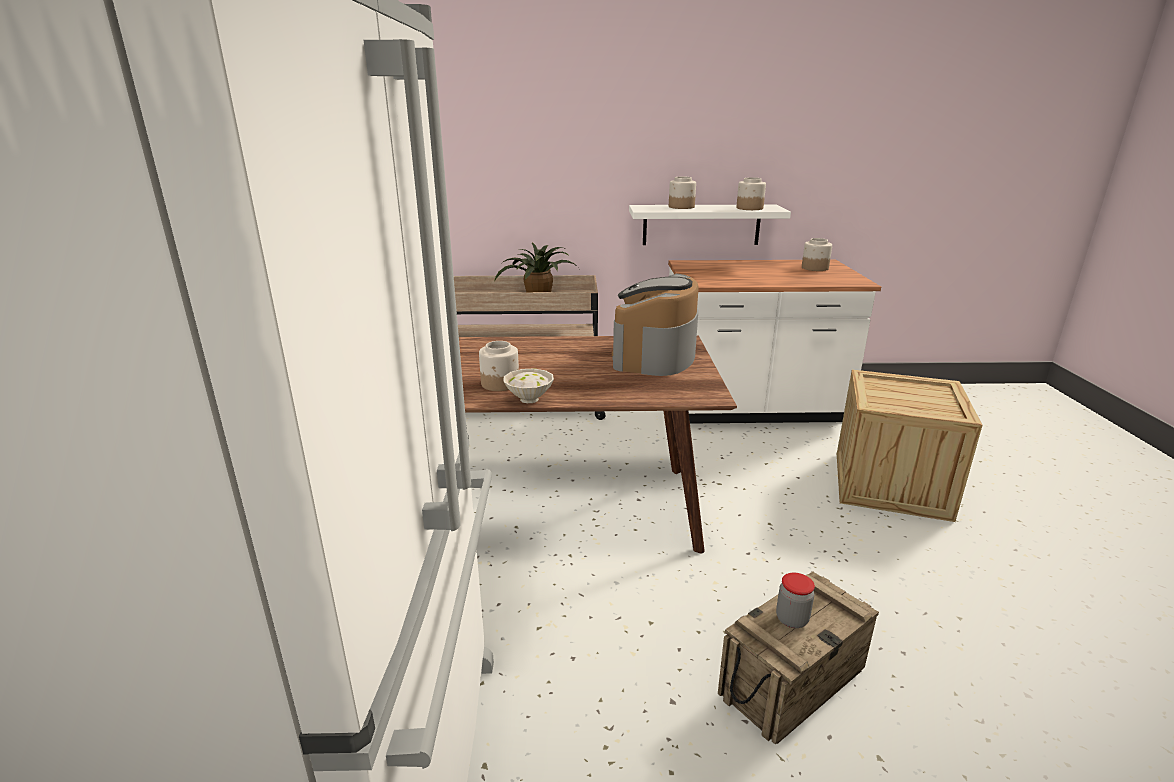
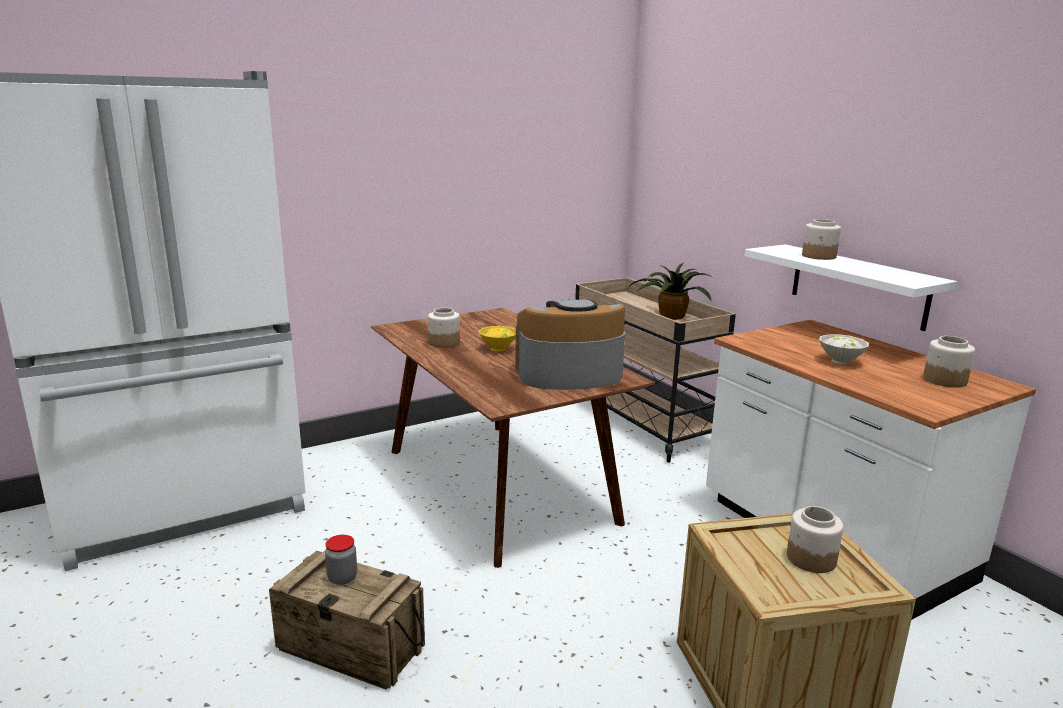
camera: 60 degrees right, 5 degrees down
(530, 399) = (425, 355): white bowl -> white bowl (841, 362)
(551, 365) = (498, 348): none -> yellow bowl
(749, 208) = (885, 274): jar -> jar (810, 558)

